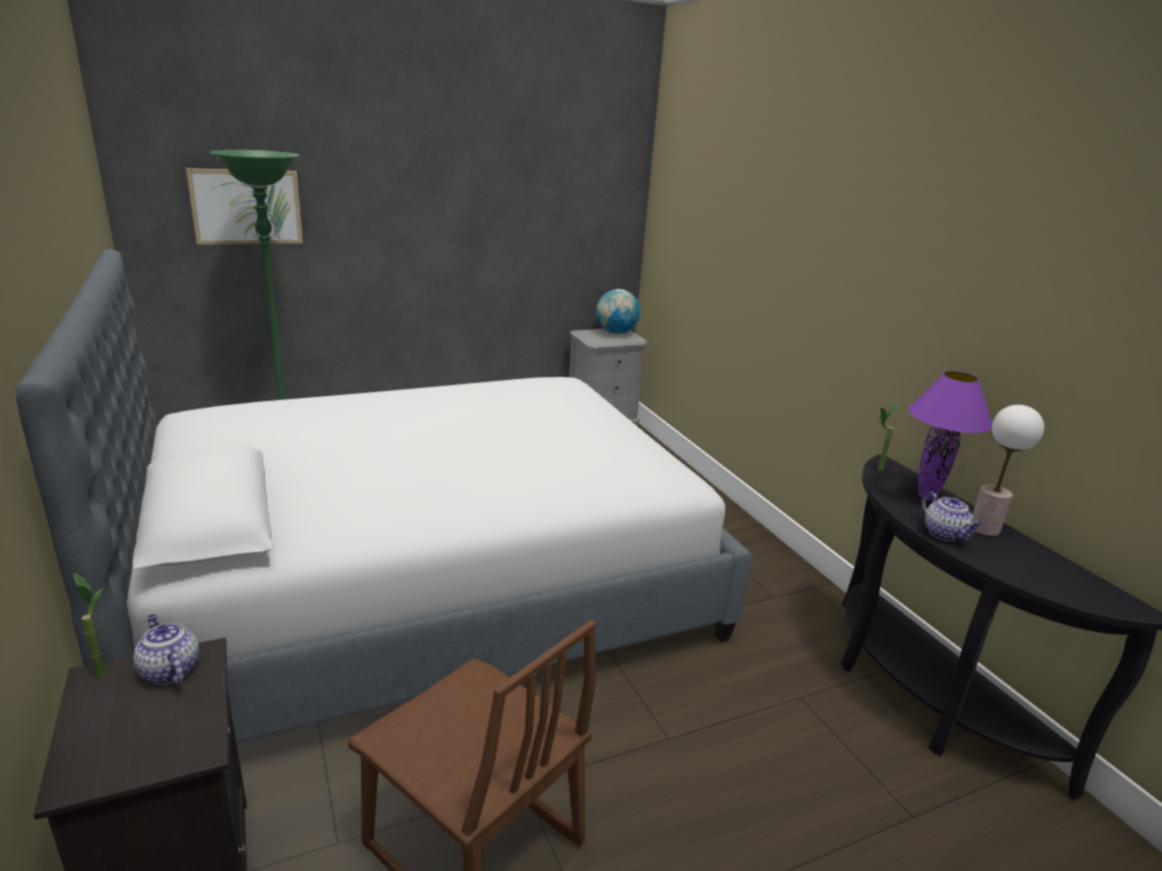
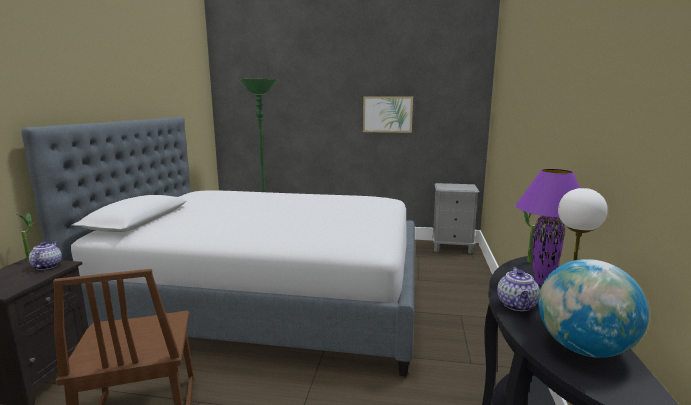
camera: 35 degrees right, 10 degrees down
(246, 207) = (265, 108): picture -> picture (387, 114)
(616, 333) = (462, 186): globe -> globe (583, 349)

